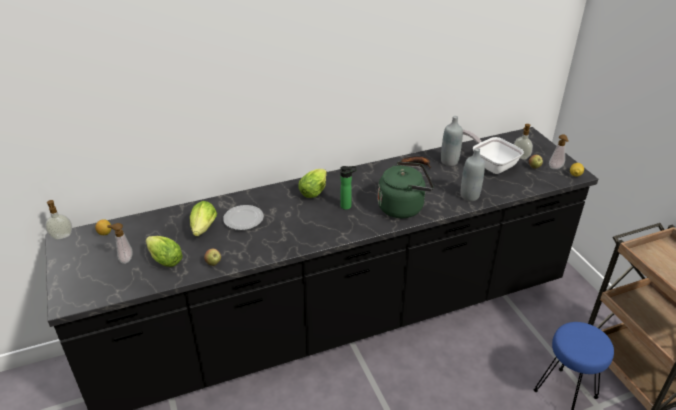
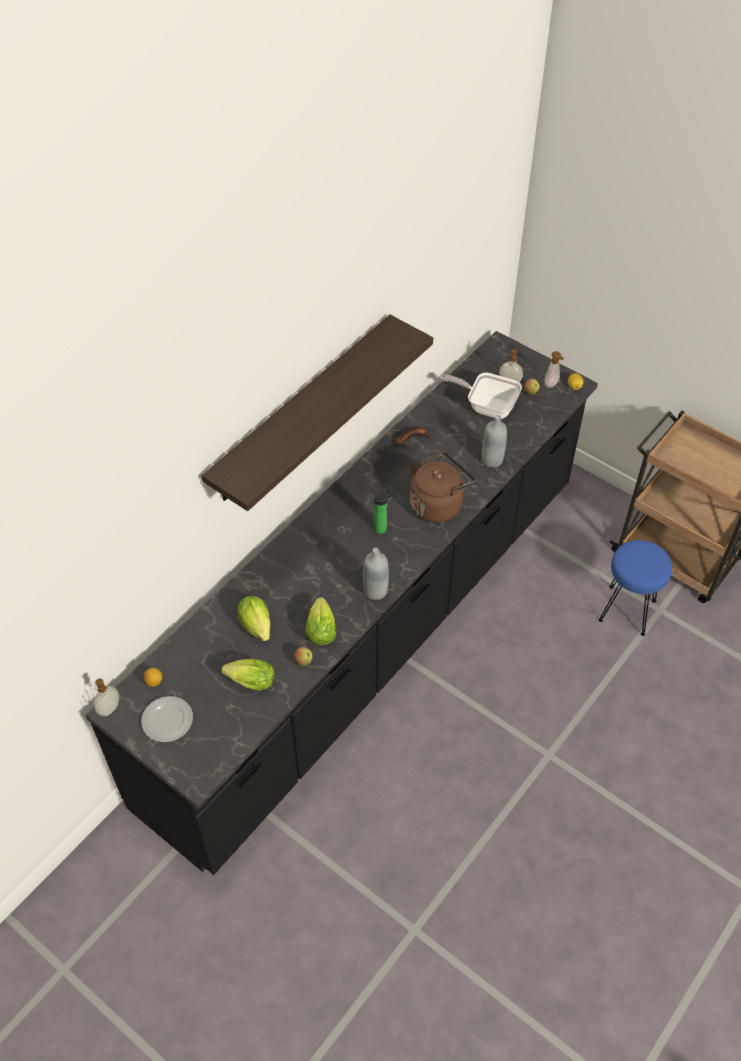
camera: 30 degrees left, 15 degrees up
(125, 259) = (208, 702): soap dispenser -> none
(243, 219) = (288, 594): plate -> plate (167, 720)
(308, 77) = (302, 409): none -> shelf
(315, 191) = (333, 522): lettuce -> lettuce (321, 628)
(403, 207) = (438, 504): green kettle -> brown kettle
(449, 161) = (443, 420): grey bottle -> grey bottle (375, 591)

